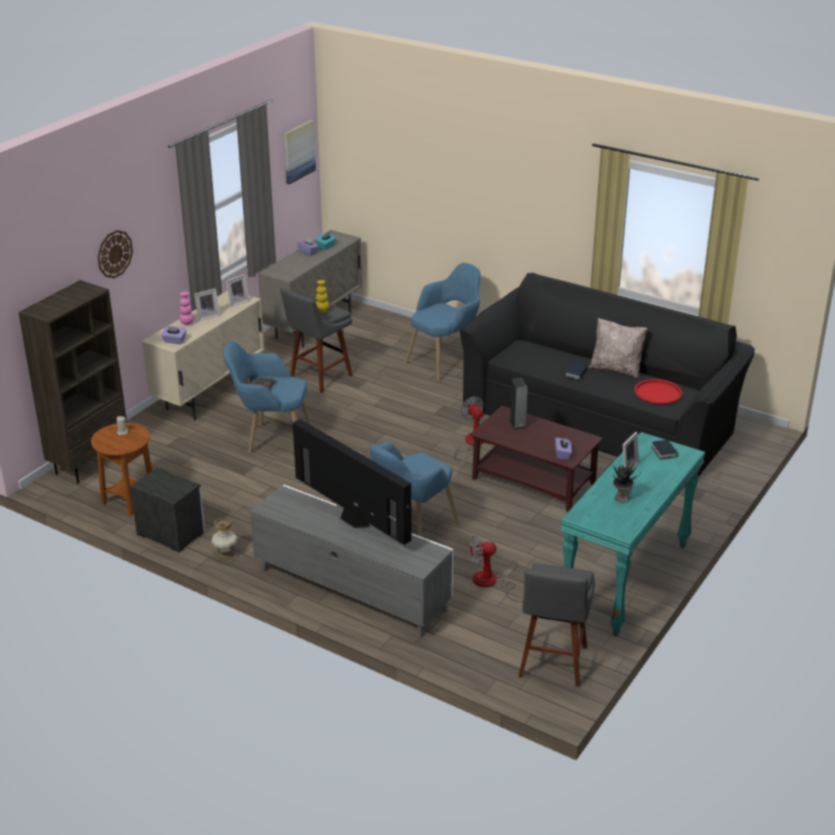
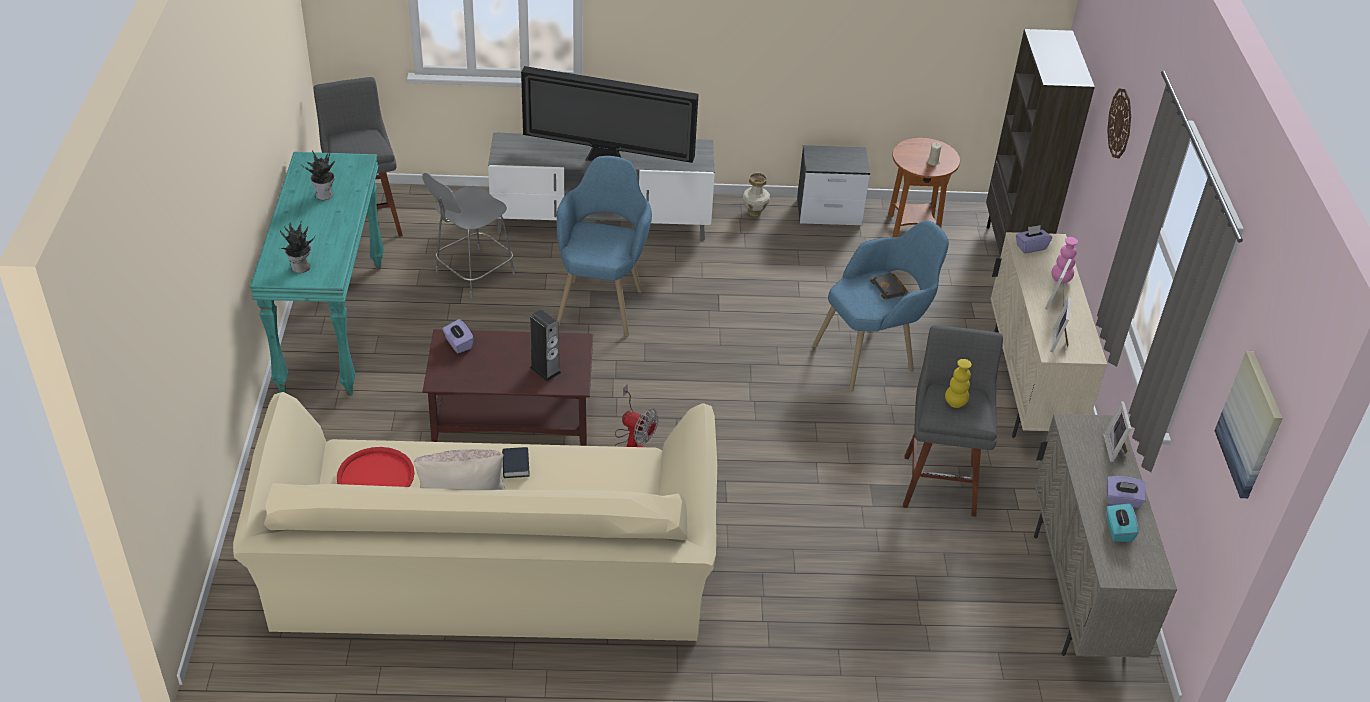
camera: 145 degrees right, 10 degrees up
(445, 361) = (806, 603): blue armchair -> none
(492, 583) = (472, 274): fan -> grey stool
(600, 416) = (490, 579): black sofa -> beige sofa
(626, 467) = (337, 233): picture frame -> picture frame (1115, 448)
(664, 452) = (300, 267): book -> potted plant

